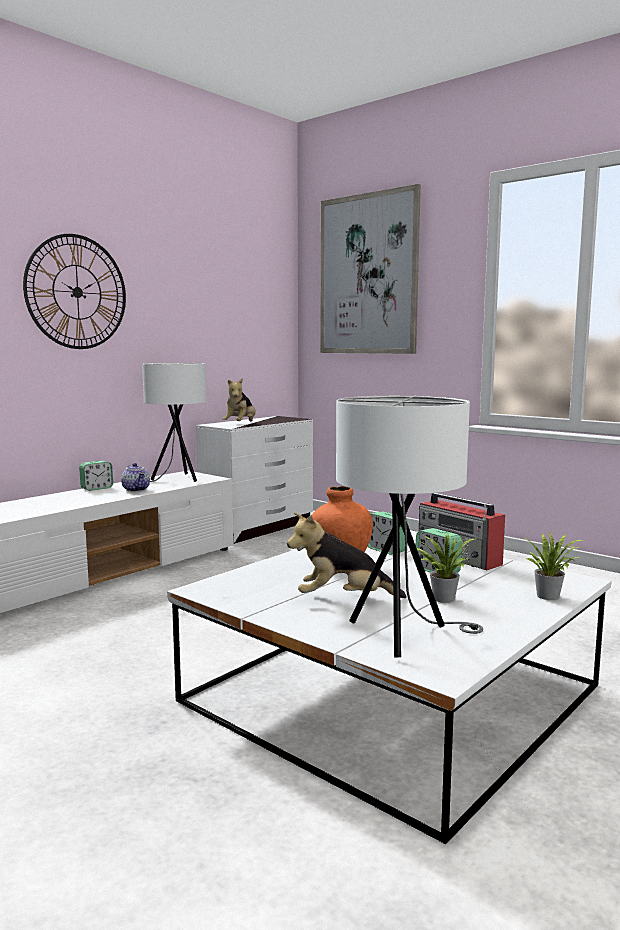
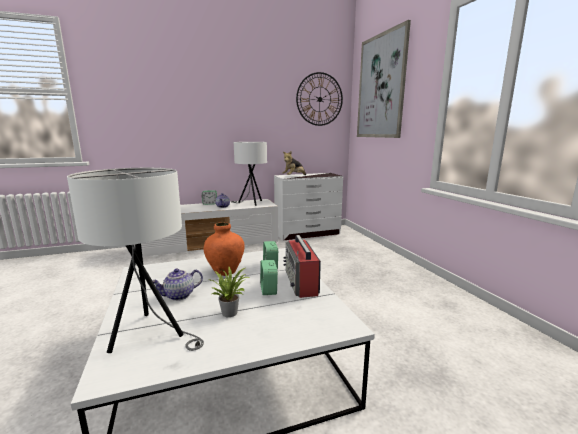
camera: 30 degrees right, 5 degrees up
(77, 292) = (204, 105): wall clock -> wall clock (319, 99)
(343, 599) = (179, 296): plush toy -> teapot
(550, 596) = (300, 333): potted plant -> none

